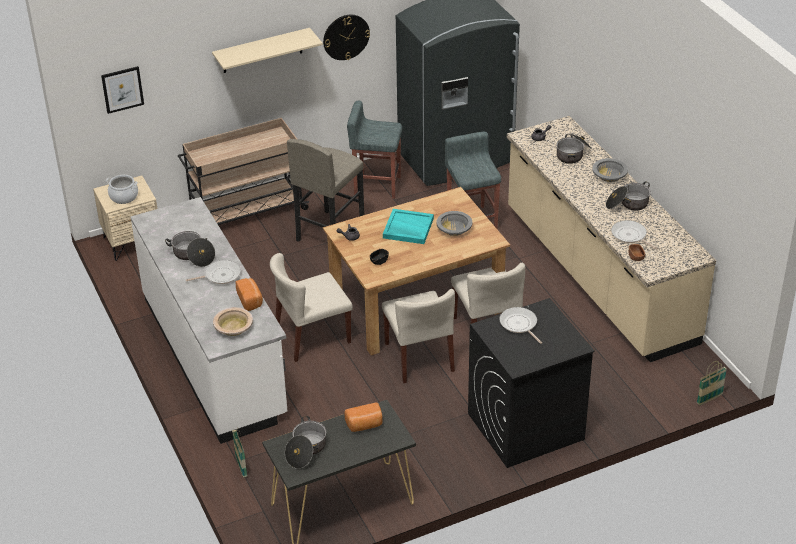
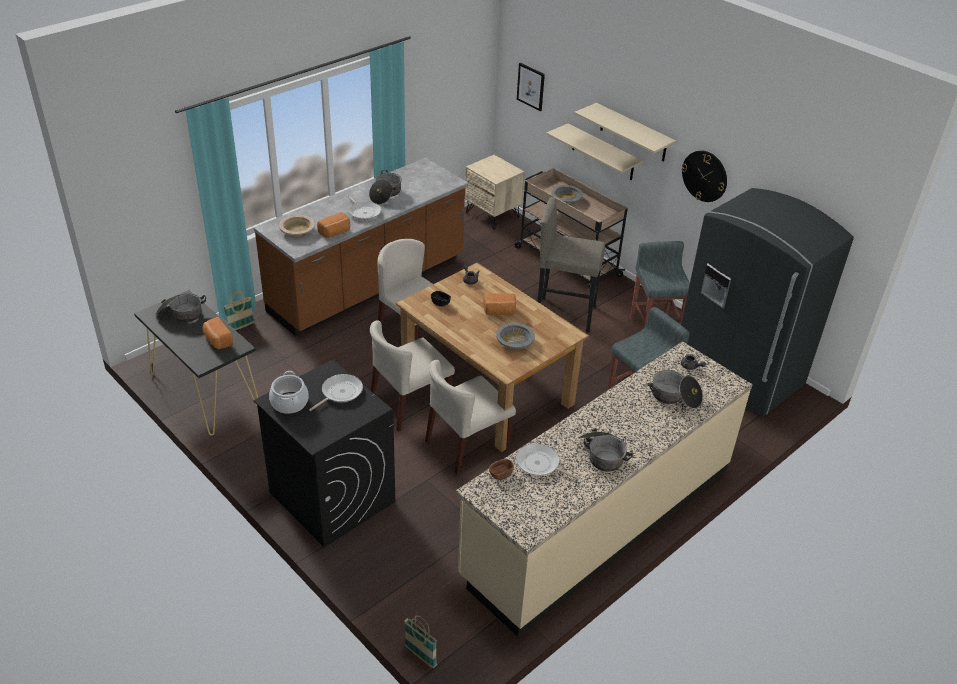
camera: 70 degrees right, 0 degrees up
(124, 197) = (490, 169): cooking pot -> cooking pot (289, 403)
(215, 356) = (368, 286): white counter -> brown counter
(232, 91) = (603, 153): none -> beige shelf
(407, 228) = (499, 312): turquoise tray -> bread
(609, 175) = (651, 432): grey bowl -> grey bowl (566, 199)
(630, 236) = (540, 464): frying pan -> frying pan turned 90 degrees counterclockwise

